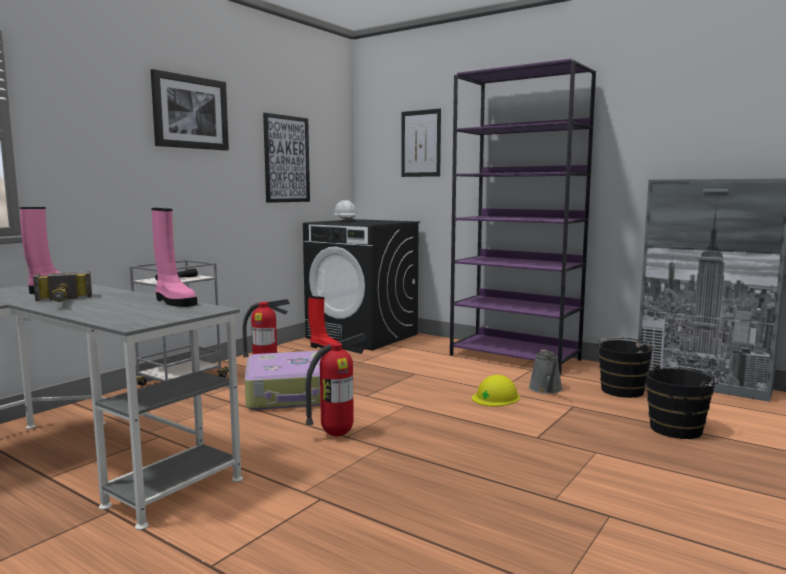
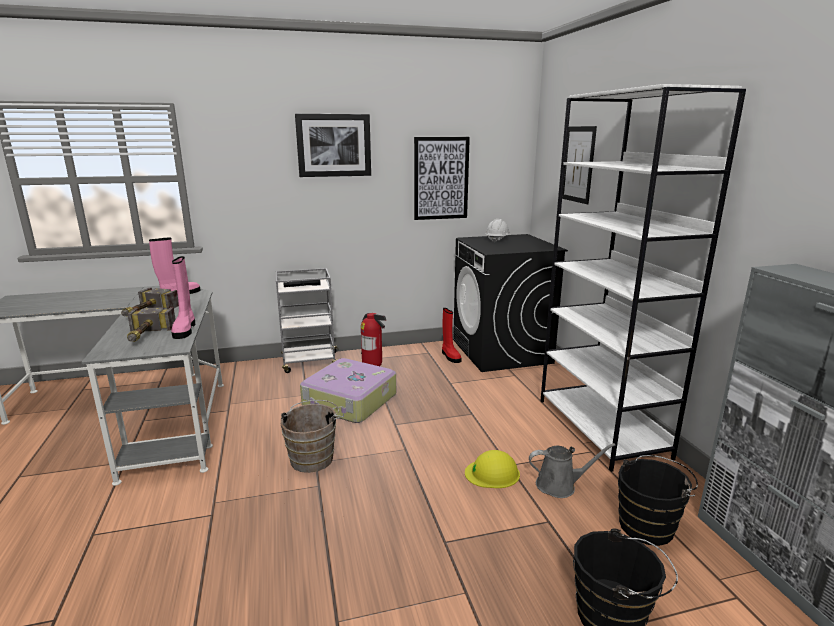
camera: 40 degrees right, 10 degrees up
(138, 311) = (145, 336): none -> hammer
(337, 434) = (313, 457): fire extinguisher -> brown bucket
(515, 357) = (602, 428): purple bookcase -> white bookcase
(546, 389) = (559, 485): grey watering can -> grey watering can turned 135 degrees counterclockwise

